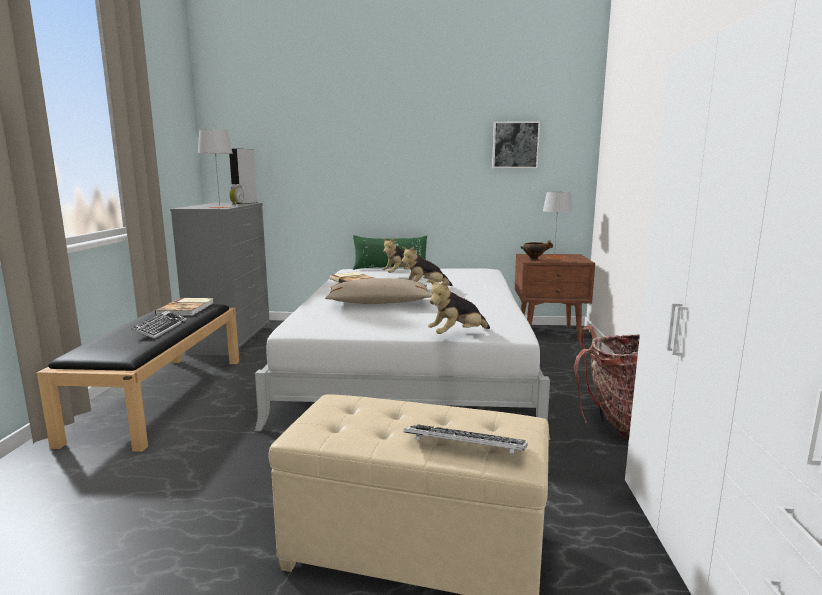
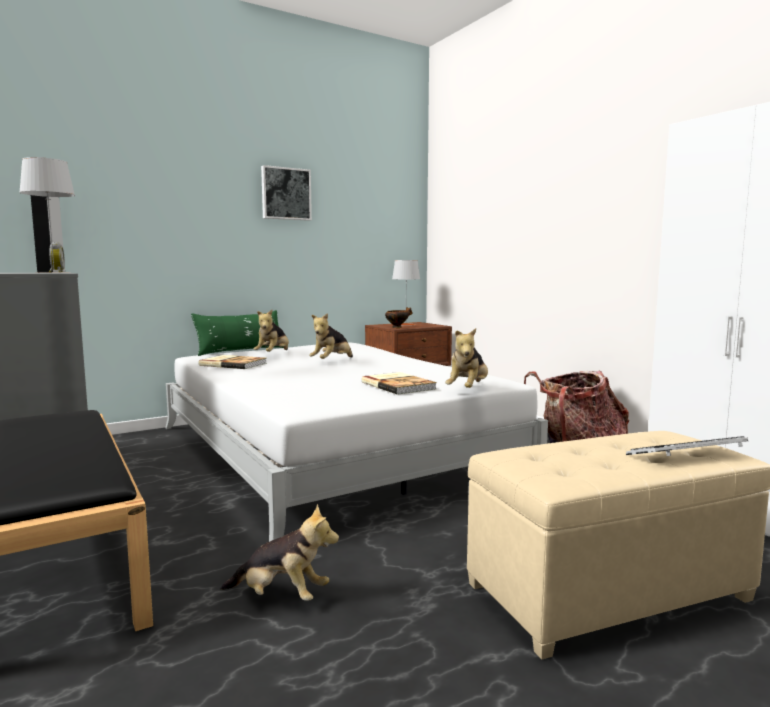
camera: 35 degrees left, 5 degrees down
(160, 328) = (73, 445): keyboard -> none
(187, 308) = (50, 420): book -> book (399, 385)
(217, 460) = (281, 596): none -> plush toy
(379, 303) = (324, 377): beige pillow -> none
(515, 145) = (358, 213): picture -> picture (285, 194)

